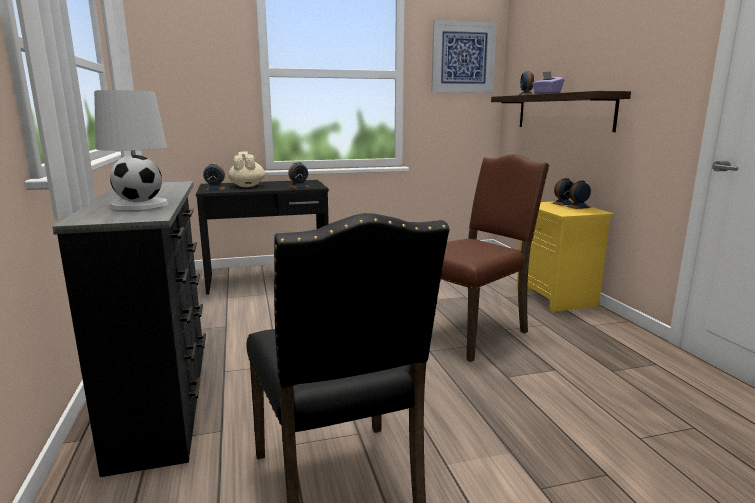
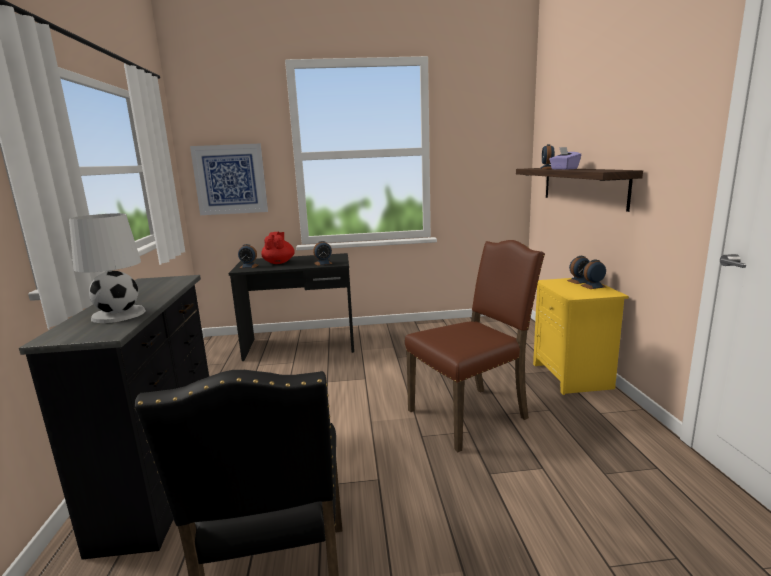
camera: 10 degrees right, 0 degrees up
(247, 186) = (279, 262): beige teapot -> red teapot
(463, 57) = (489, 131): picture -> picture (230, 179)

